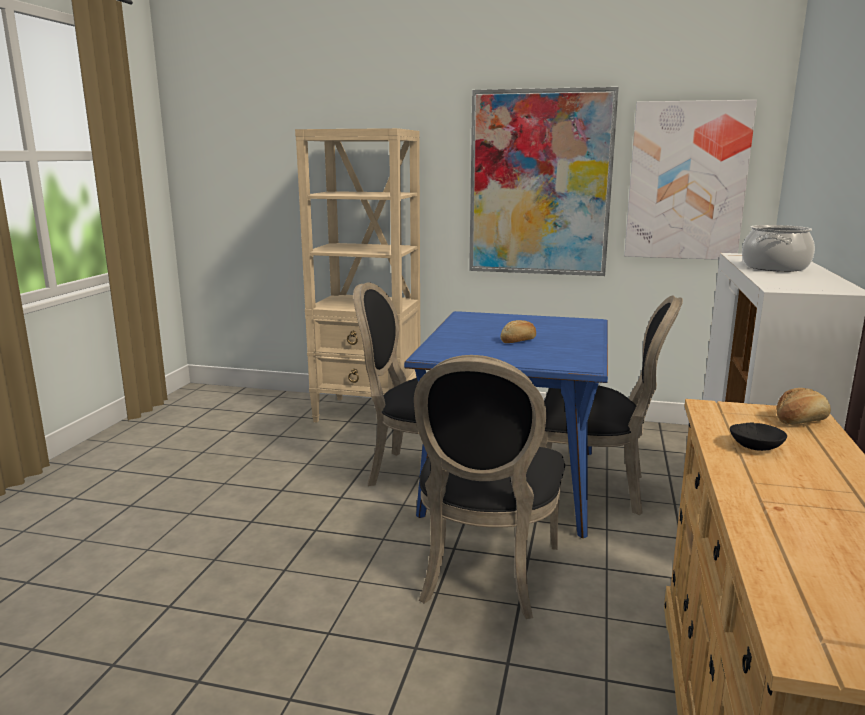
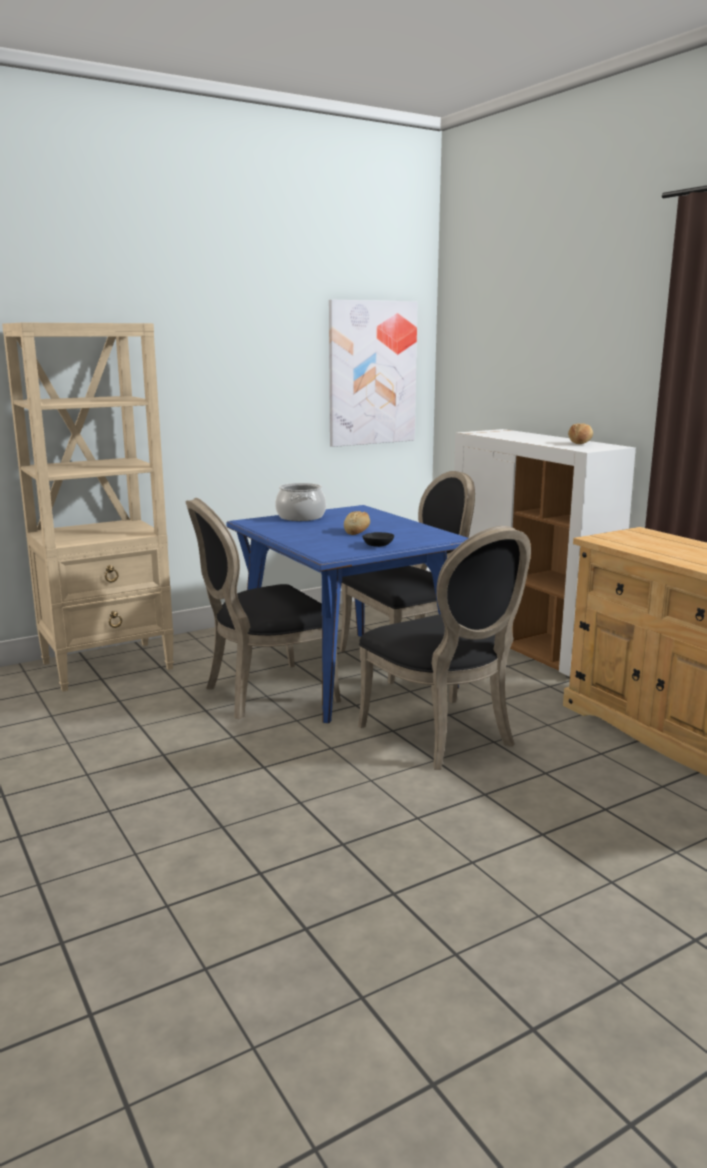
camera: 45 degrees left, 0 degrees up
(539, 184) = (250, 380): picture -> none
(756, 447) = (666, 551): black bowl -> black bowl (378, 545)
(775, 267) = (529, 438): cooking pot -> cooking pot (301, 517)
(800, 421) = (647, 534): bread -> bread (579, 443)

